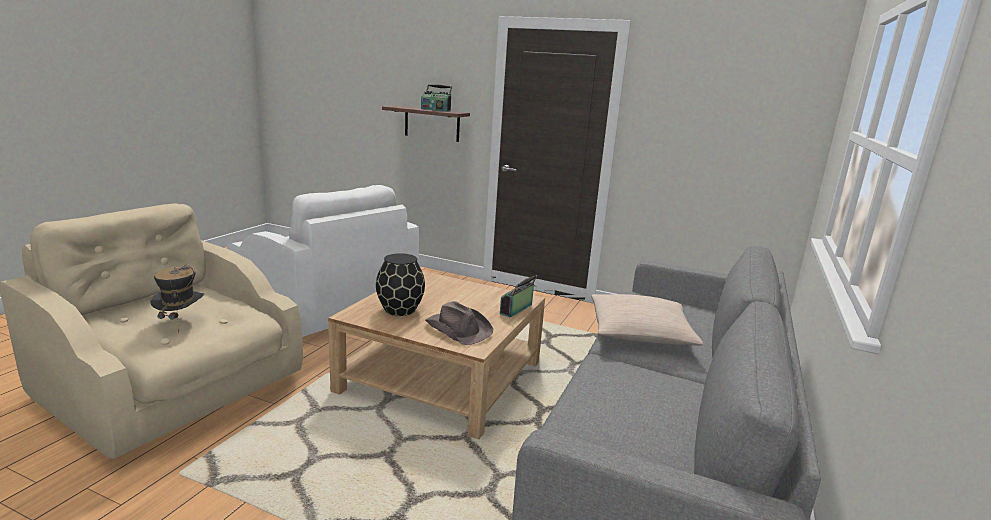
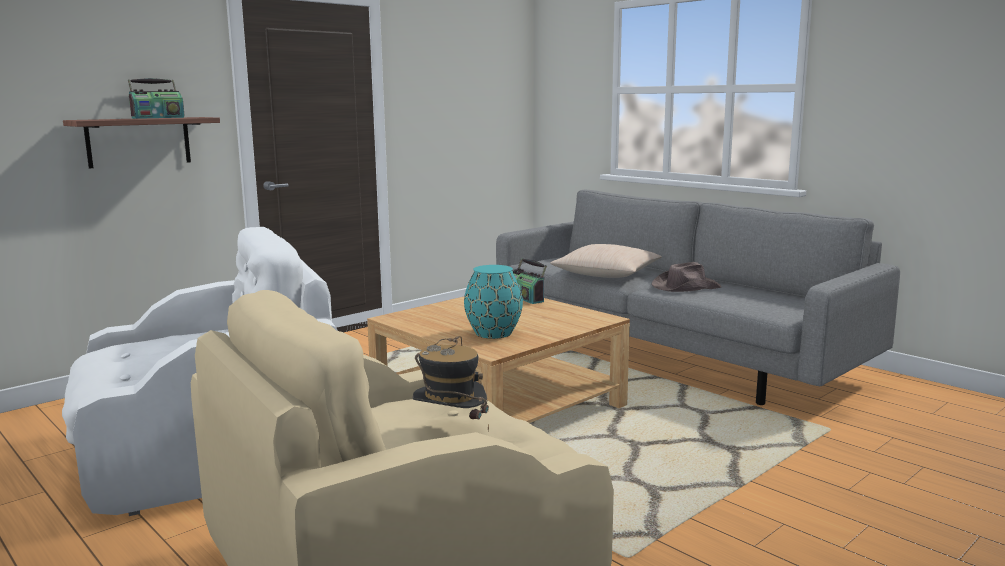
camera: 65 degrees left, 5 degrees down
(399, 310) = (494, 333): black vase -> turquoise vase
(458, 329) = (559, 319): brown hat -> brown hat (685, 287)

